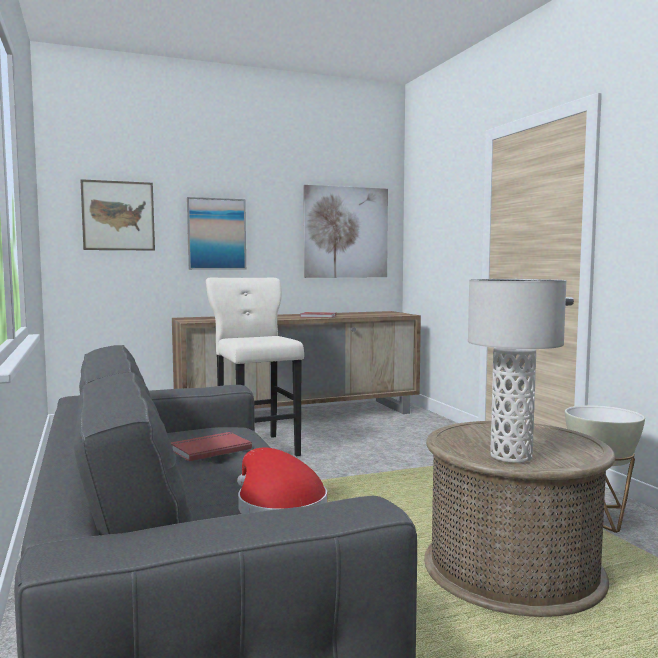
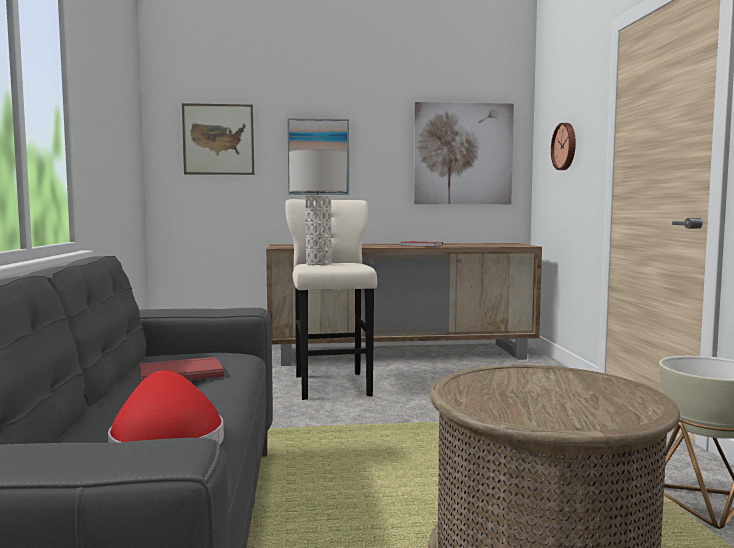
camera: 15 degrees right, 0 degrees up
(439, 229) = (565, 146): none -> wall clock
(511, 456) = (521, 409): white table lamp -> white table lamp (319, 264)

